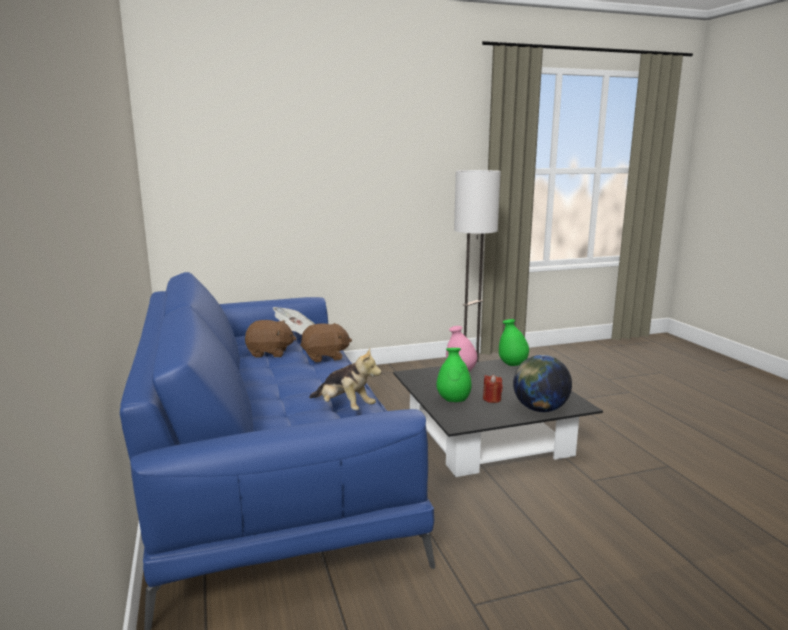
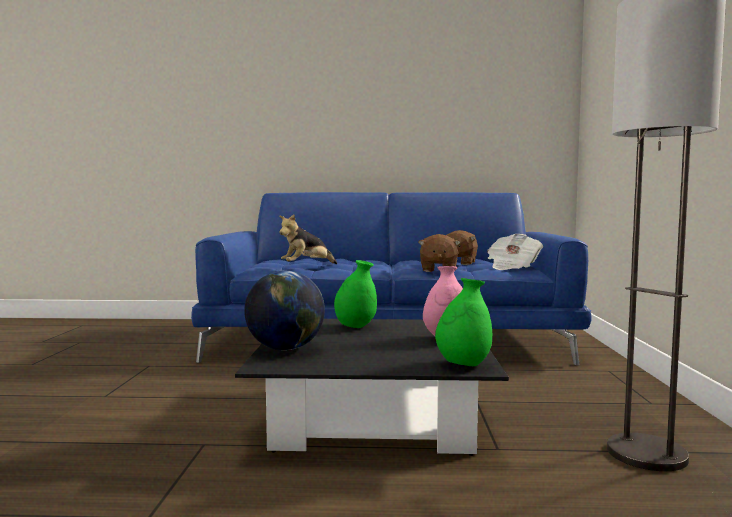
camera: 110 degrees right, 10 degrees down
(492, 399) = (341, 337): red candle -> none

